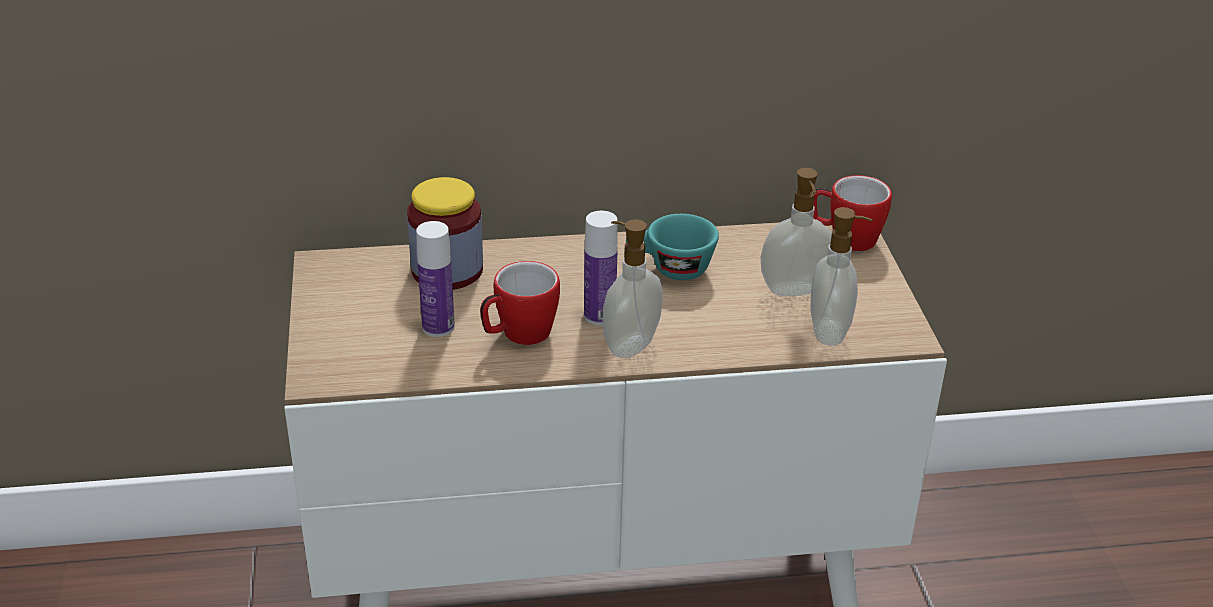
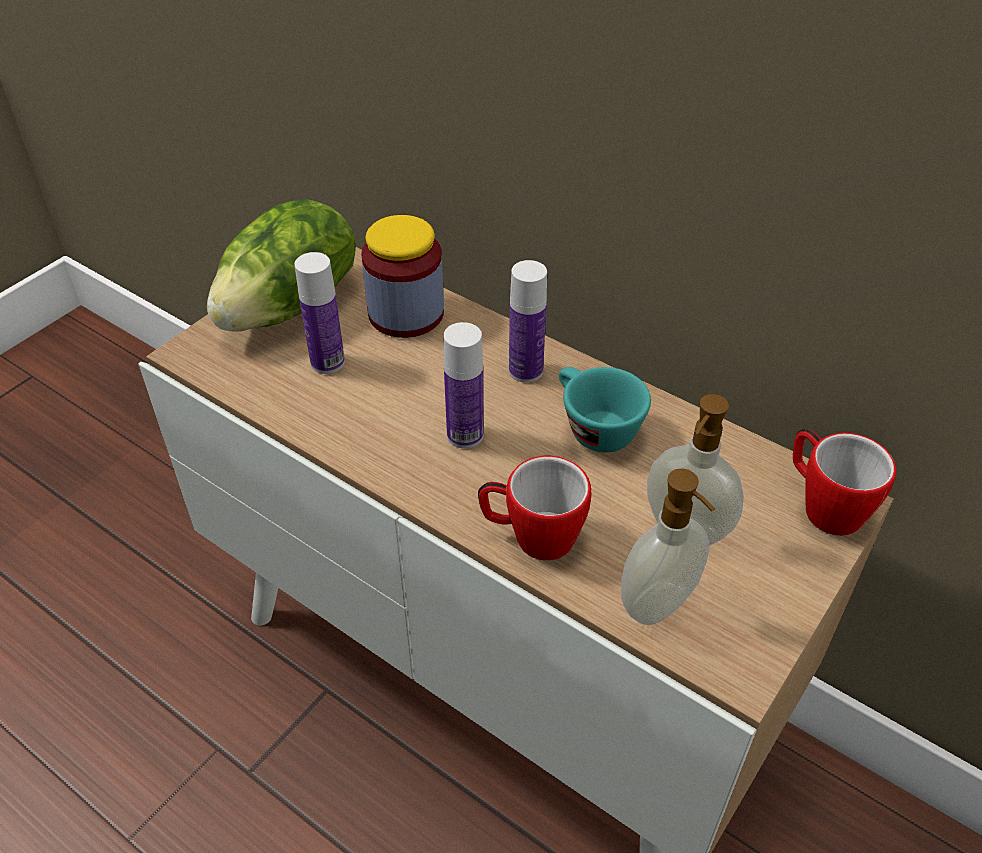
camera: 45 degrees right, 10 degrees up
(351, 309) = (292, 306): none -> lettuce
(518, 335) = (374, 410): mug -> mug (532, 537)
(582, 261) = (525, 371): none -> bottle
(629, 345) = (449, 482): soap dispenser -> none

